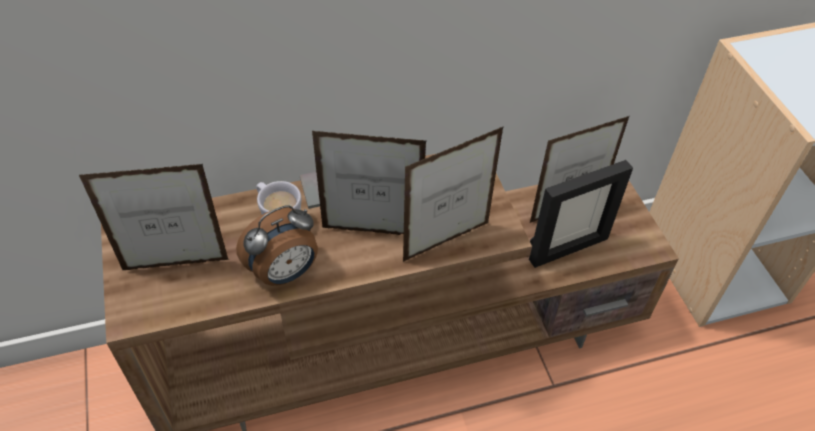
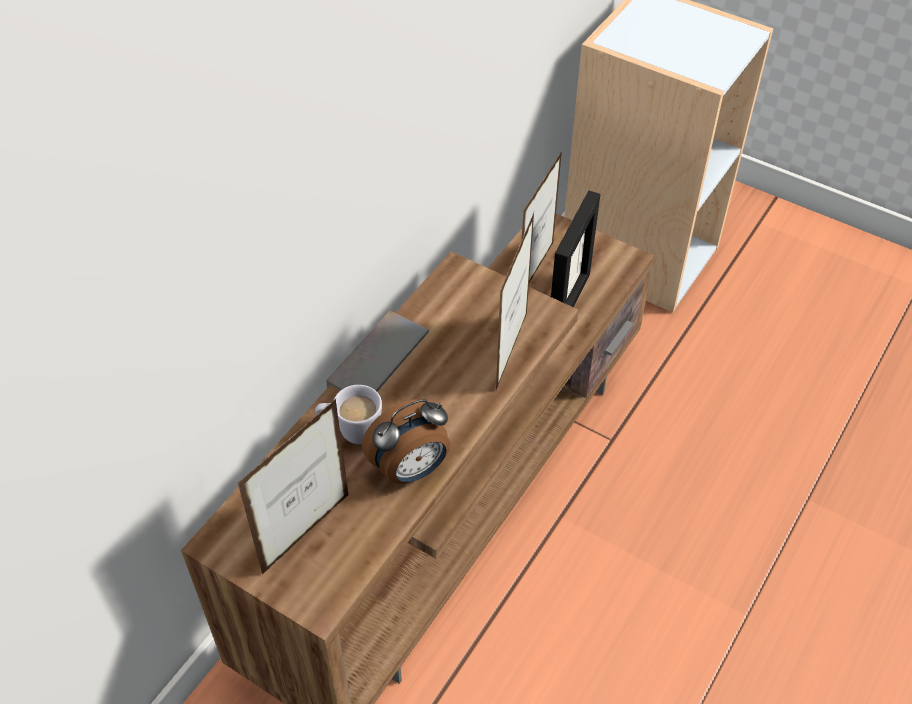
camera: 40 degrees left, 0 degrees up
(285, 273) = (411, 469): alarm clock -> alarm clock turned 45 degrees clockwise
(372, 232) = (443, 385): picture frame -> none

